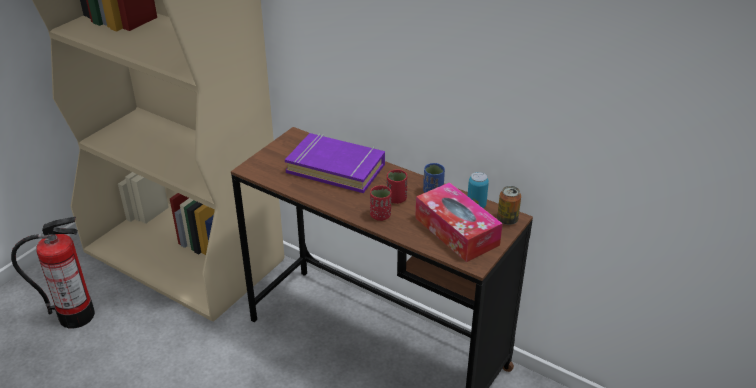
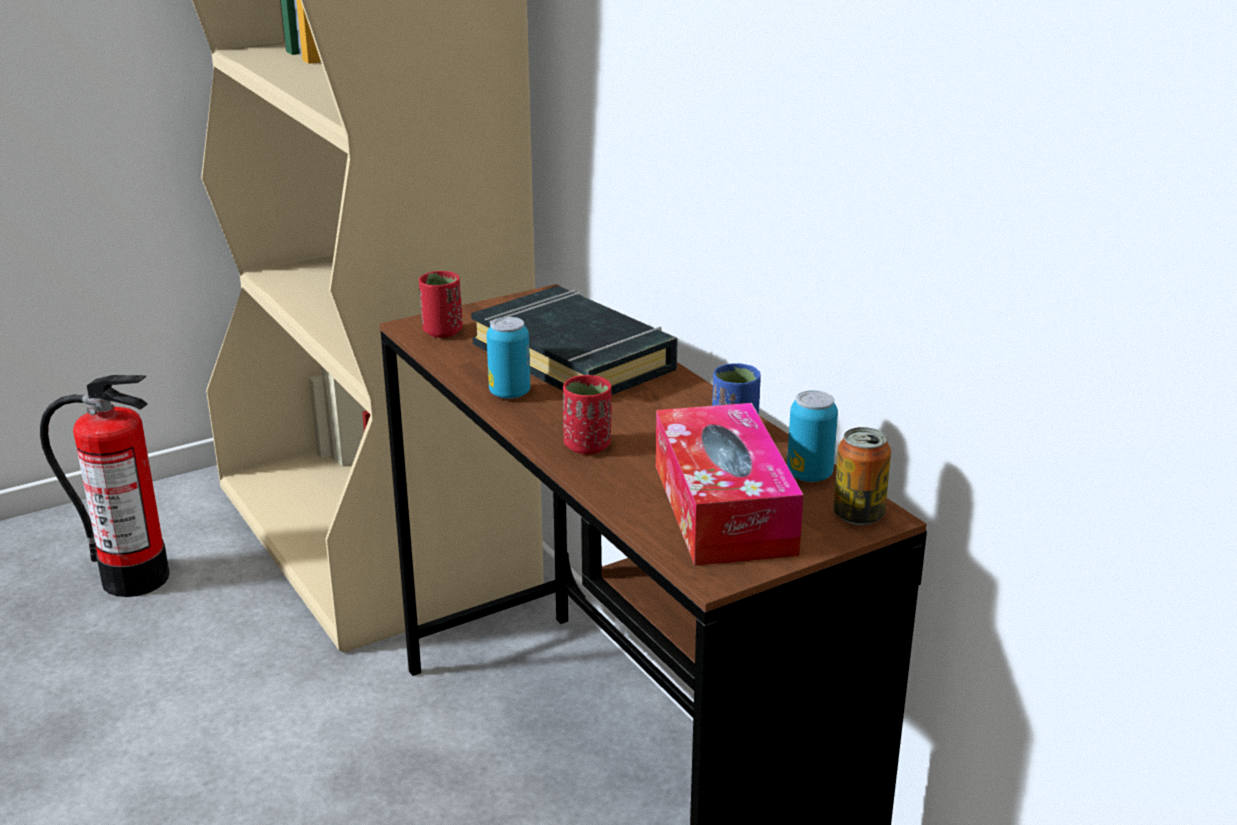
camera: 25 degrees right, 10 degrees down
(325, 196) = (509, 393): none -> can
(336, 168) = (574, 357): purple book -> black book
(396, 199) = (646, 427): red cup -> red cup (442, 331)

